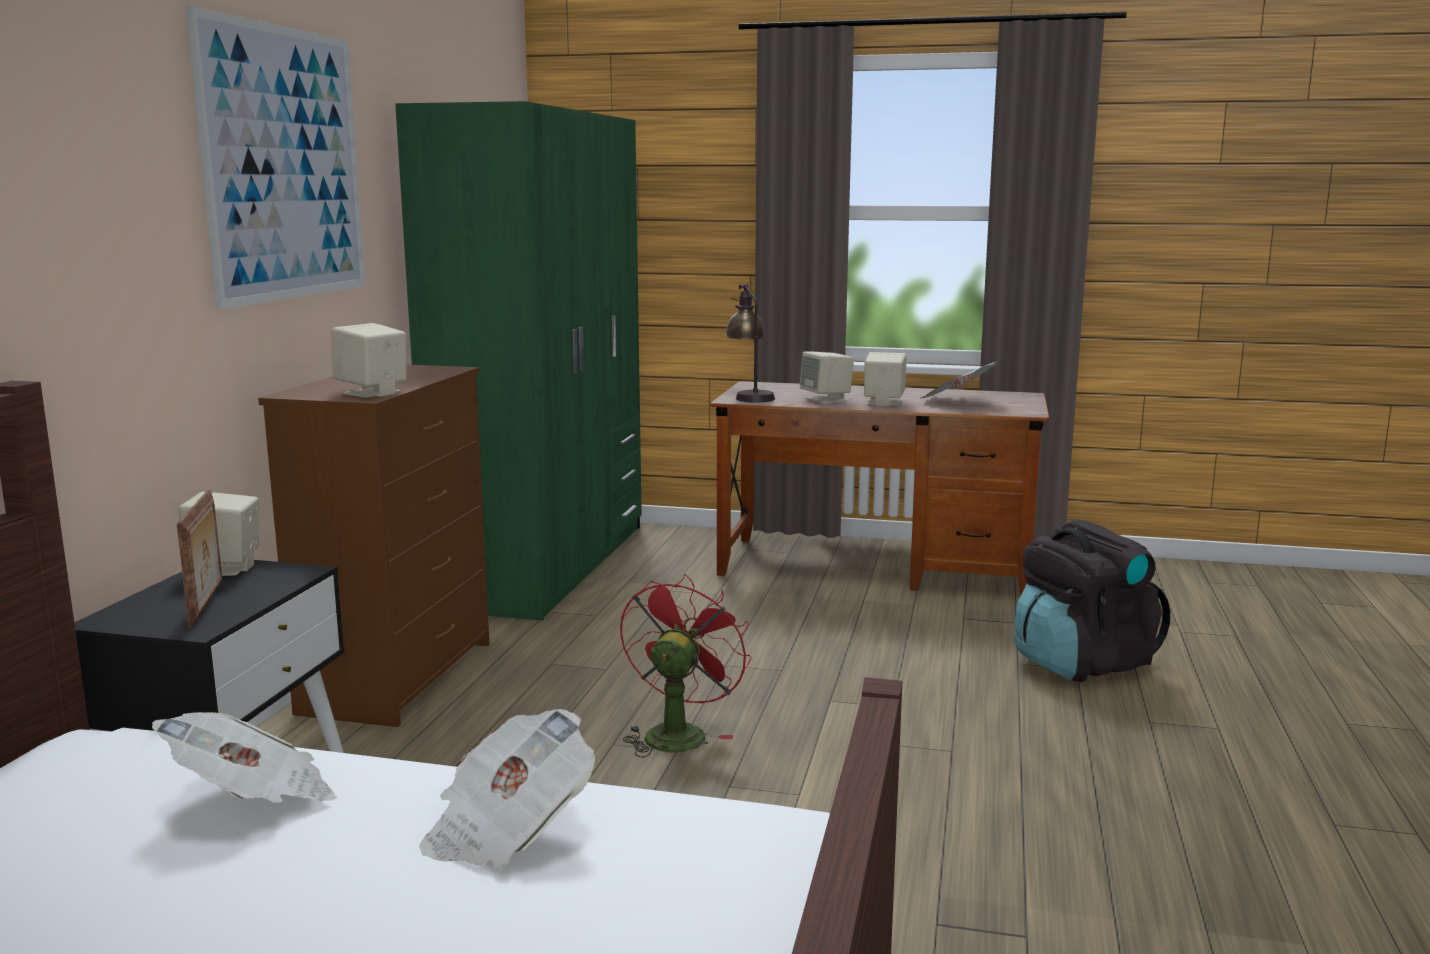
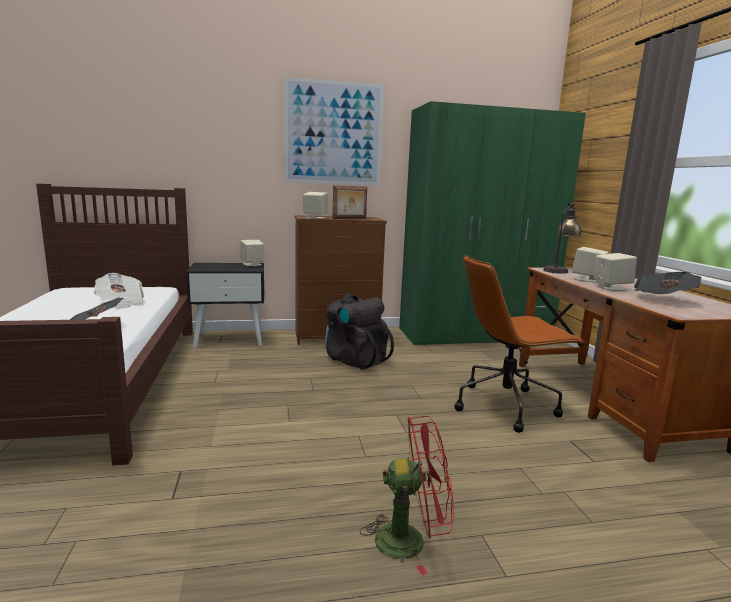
camera: 65 degrees right, 0 degrees up
(208, 604) = (218, 267): picture frame -> picture frame (350, 218)
(678, 733) = (330, 387): red fan -> red fan (410, 540)
(847, 623) = (506, 405): none -> brown office chair
(1081, 663) = (555, 495): black backpack -> black backpack (355, 360)

